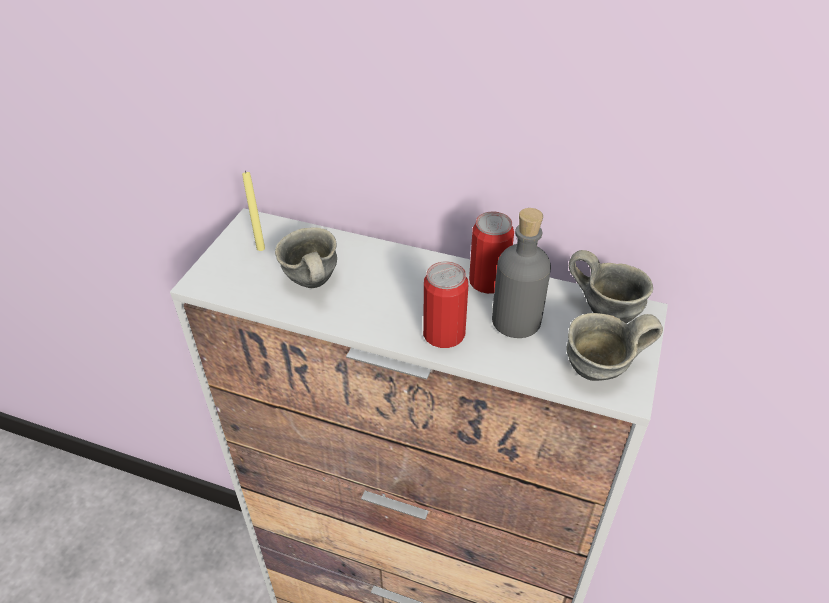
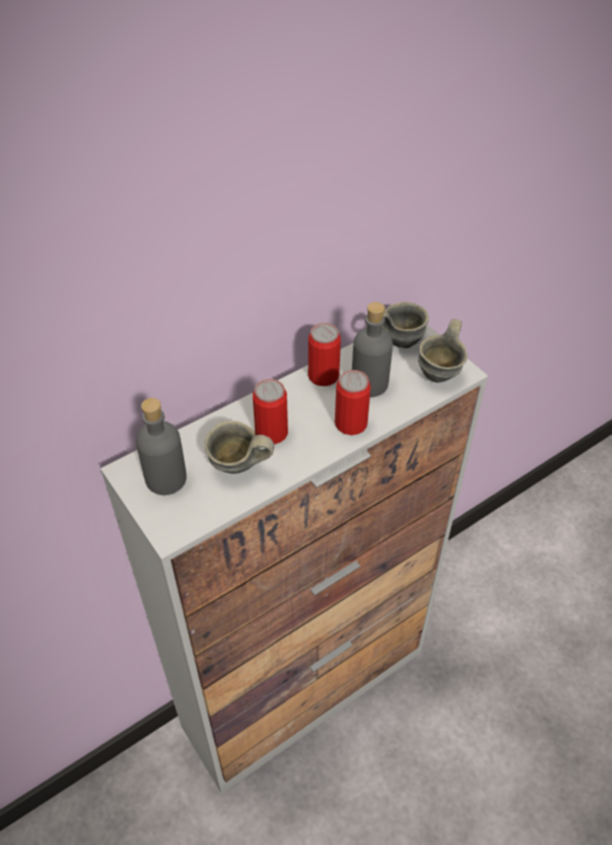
camera: 55 degrees left, 5 degrees up
(260, 248) = (166, 479): yellow candle -> grey bottle
(375, 284) = (271, 433): none -> can

